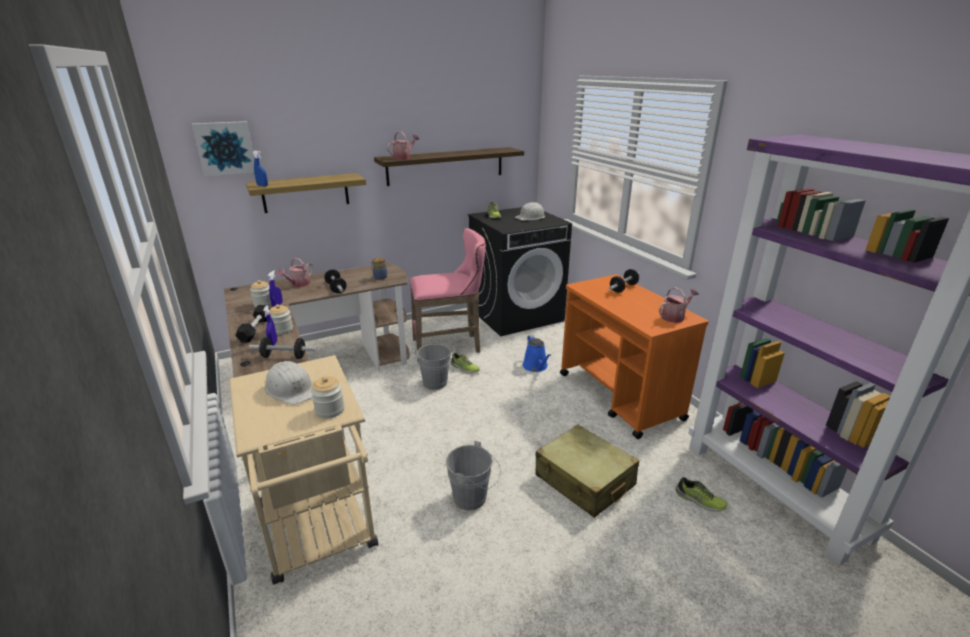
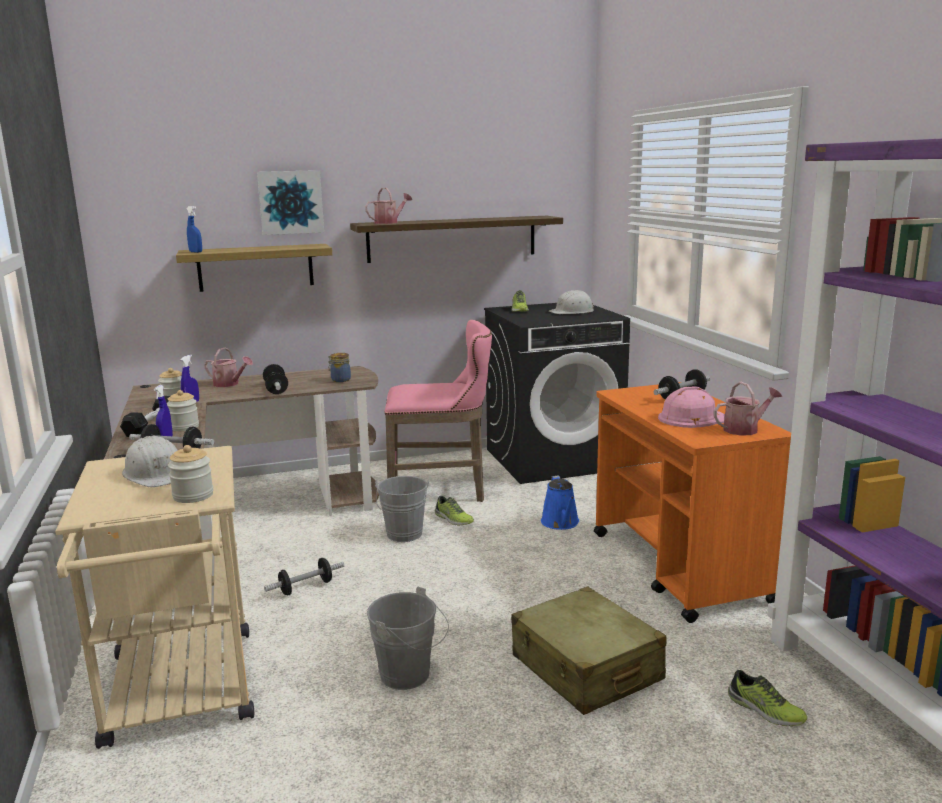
camera: 10 degrees right, 10 degrees down
(225, 148) = (156, 205): picture -> picture (290, 202)
(298, 284) = (229, 384): watering can -> watering can turned 105 degrees counterclockwise
(380, 433) = (306, 587): none -> dumbbell
(638, 308) = (692, 418): none -> pink hard hat

